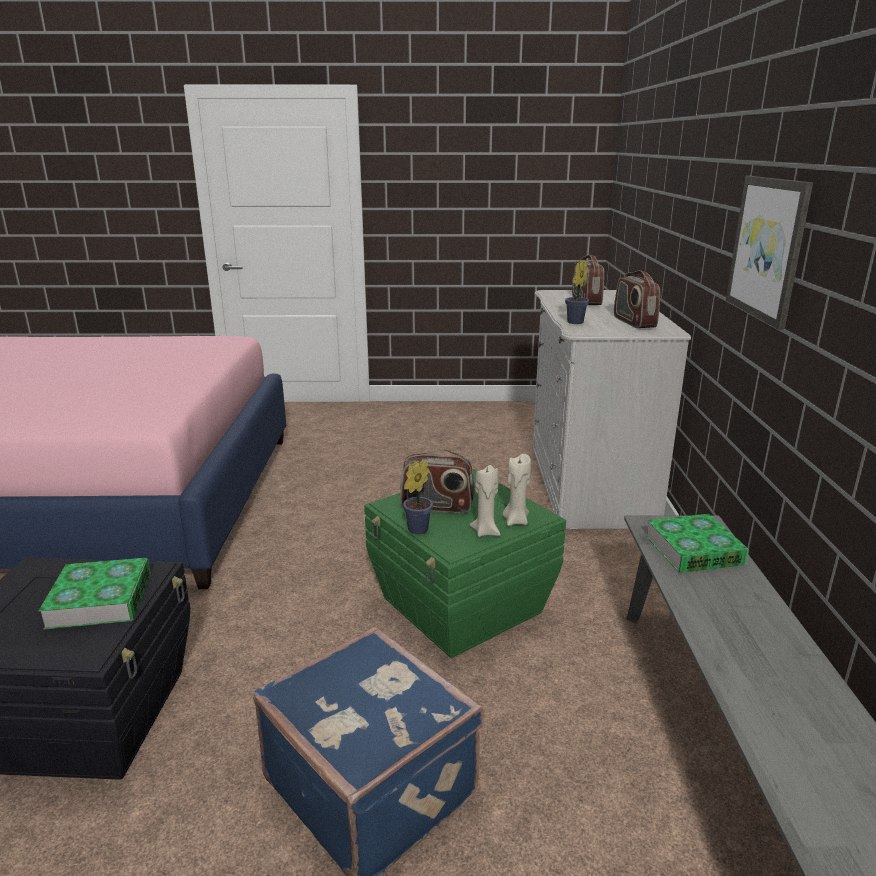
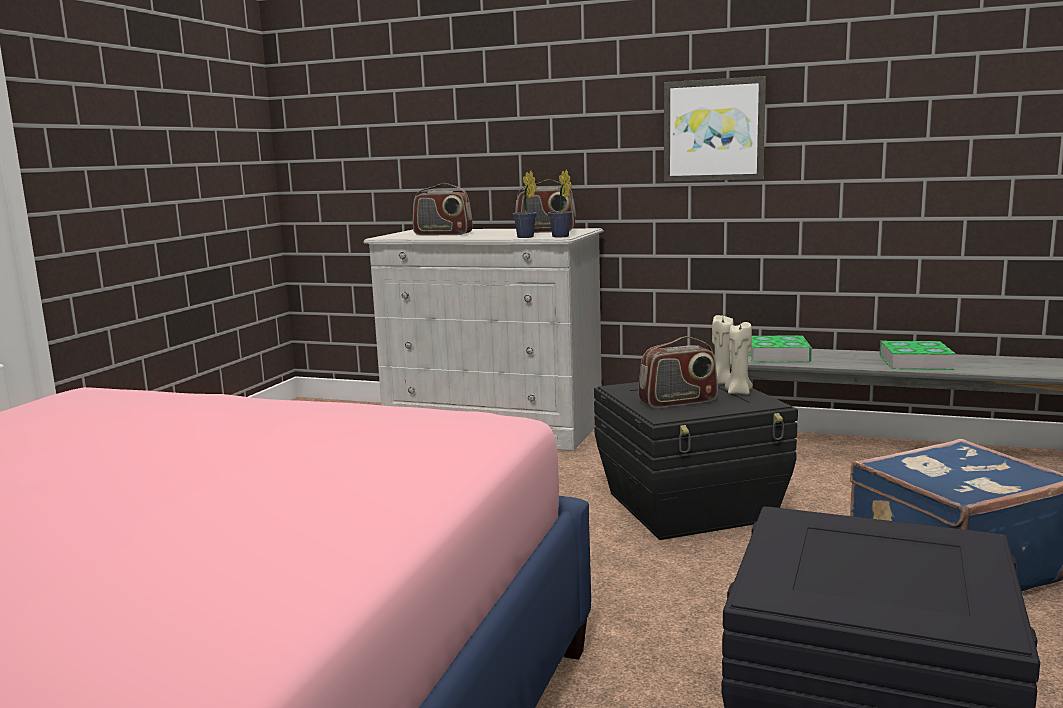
camera: 70 degrees left, 10 degrees down
(100, 600) = (859, 541): book -> book (915, 362)
(416, 530) = (727, 411): potted plant -> potted plant (561, 236)
(437, 506) = (678, 402): radio -> radio turned 45 degrees clockwise
(461, 606) = (691, 507): green storage box -> black storage box

